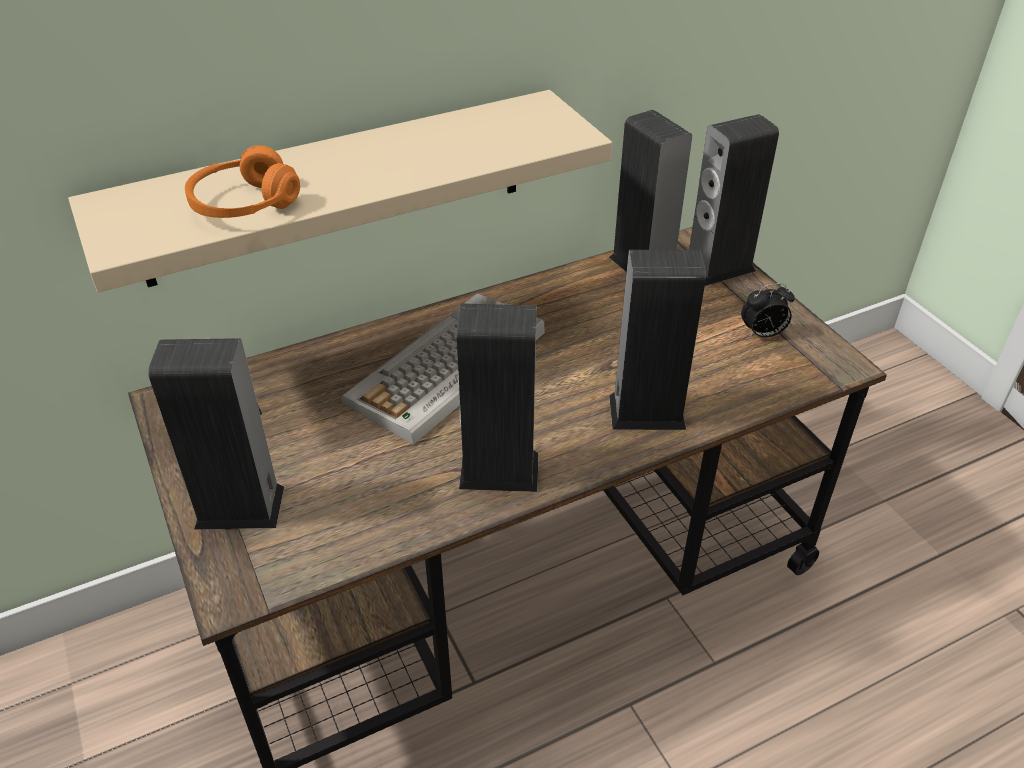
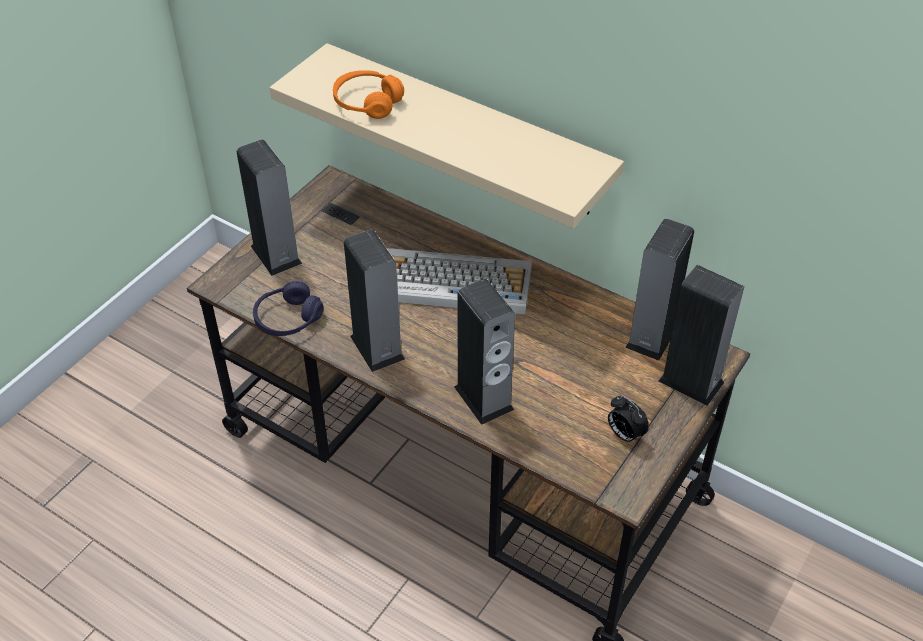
camera: 60 degrees right, 5 degrees up
(374, 540) = (288, 319): none -> purple headphones

